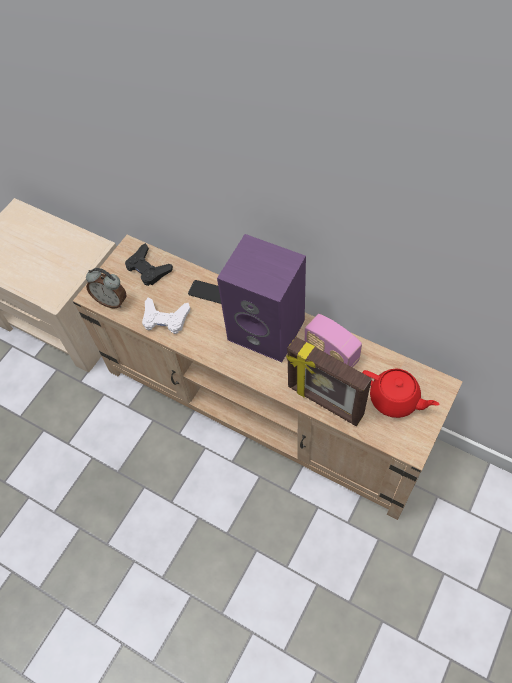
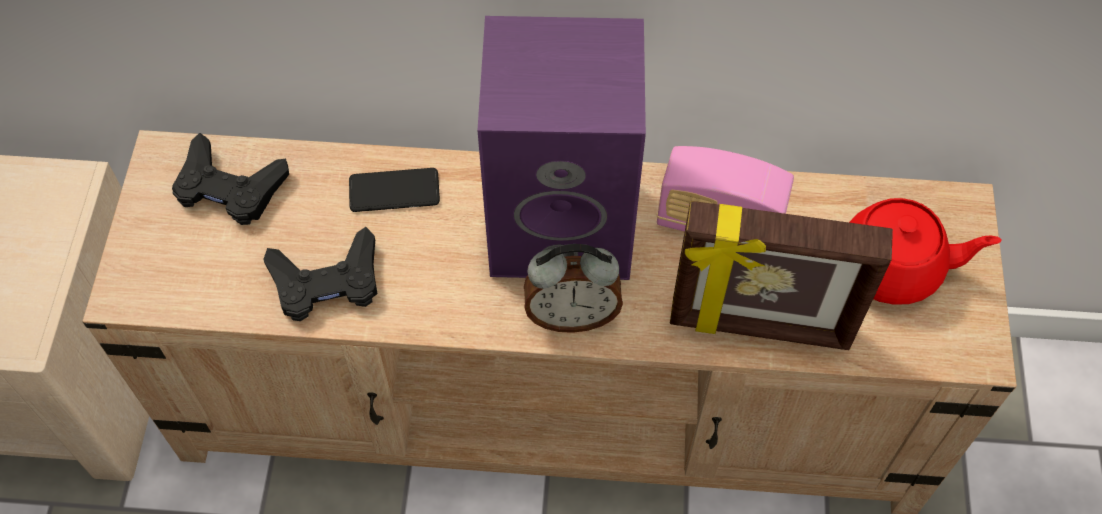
camera: 30 degrees left, 0 degrees up
(111, 301) = (179, 288): alarm clock -> alarm clock (572, 315)
(165, 319) = (327, 282): white game controller -> black game controller

